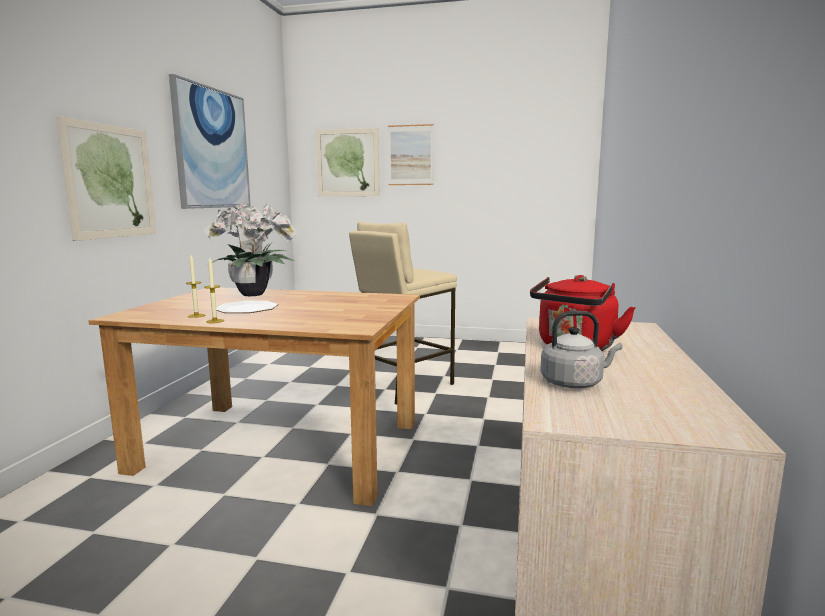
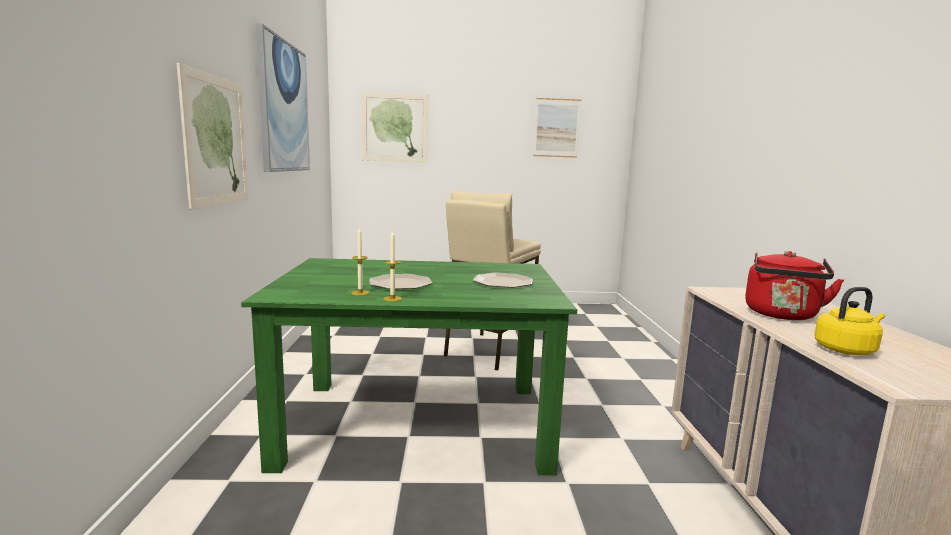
camera: 15 degrees left, 0 degrees up
(255, 294) = (378, 266): potted plant -> none
(283, 445) = (420, 422): brown dining table -> green dining table
(346, 310) = (502, 282): none -> plate
(410, 155) = (460, 124): picture -> picture (556, 128)
(574, 383) = (846, 350): grey kettle -> yellow kettle

